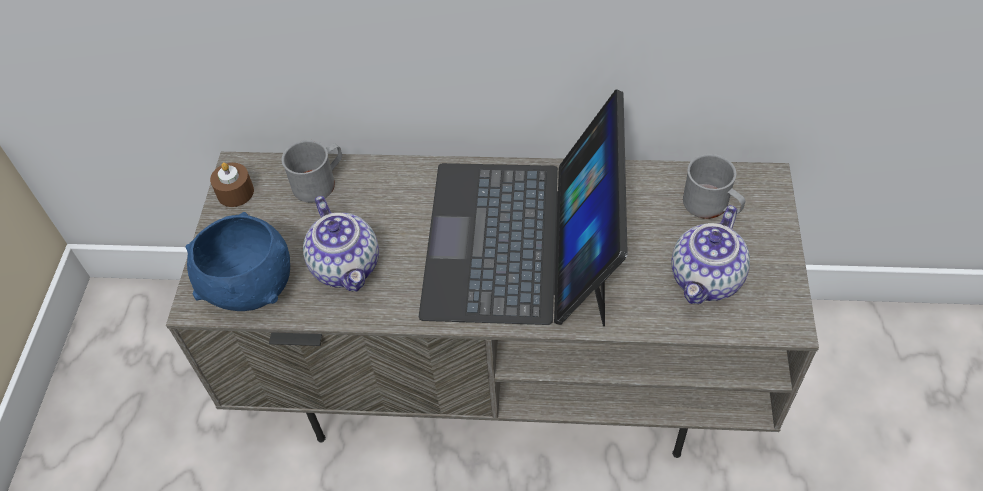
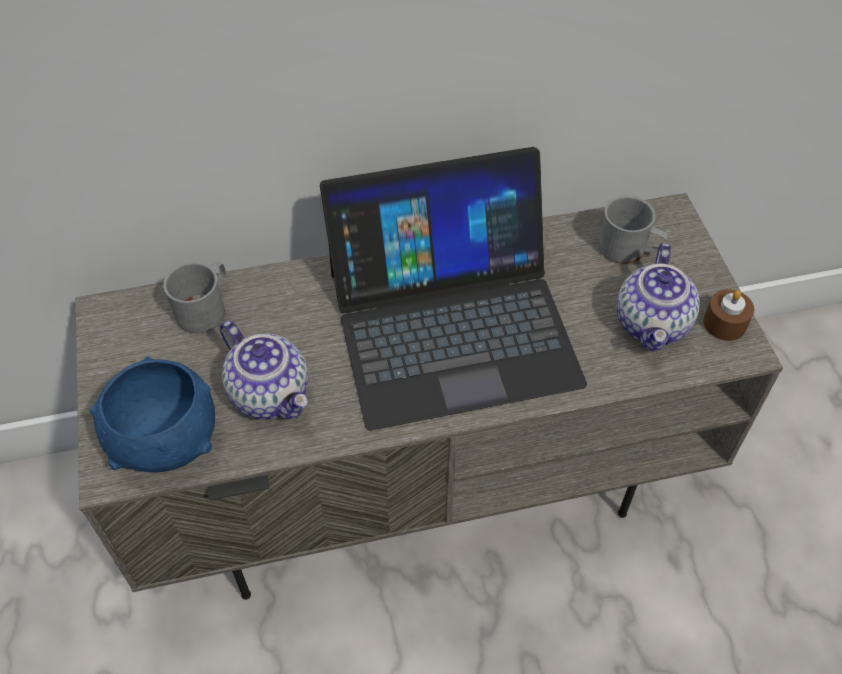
camera: 20 degrees left, 0 degrees up
(235, 192) = (110, 339): brown candle -> brown candle (724, 323)
(522, 241) = (452, 325): laptop -> laptop turned 90 degrees counterclockwise

